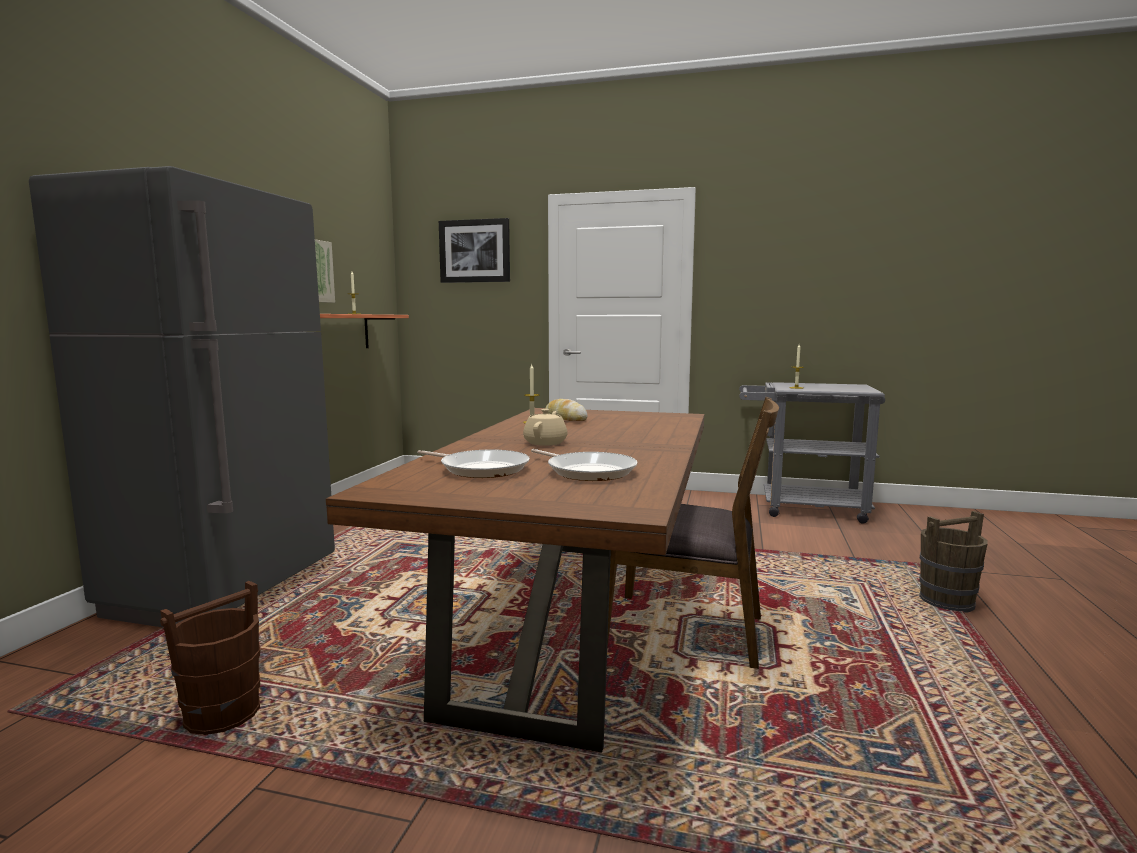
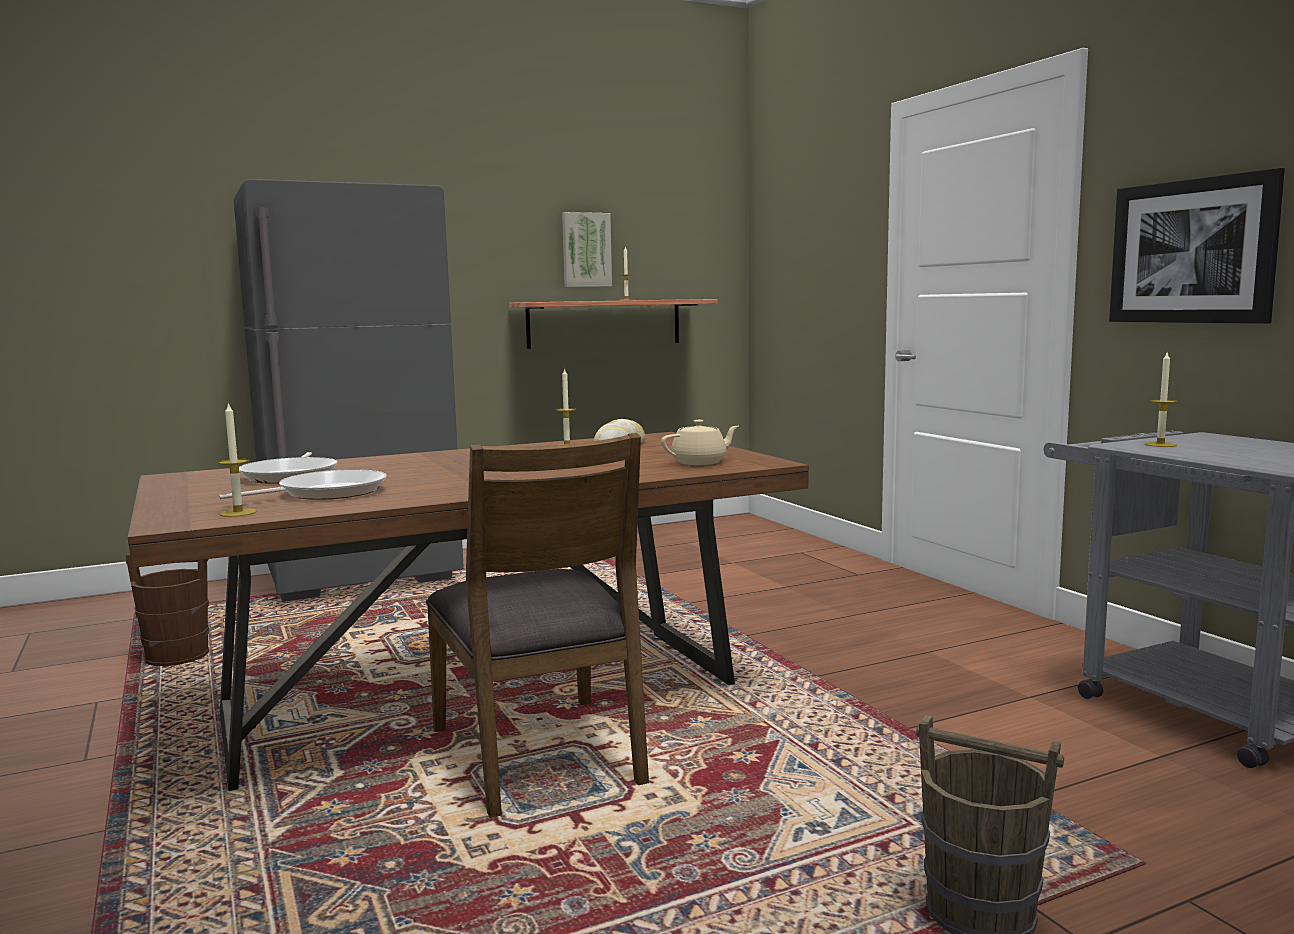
camera: 50 degrees right, 0 degrees up
(475, 251) = (816, 203): picture -> picture (1192, 251)
(546, 443) = (453, 465): beige teapot -> beige teapot (700, 462)
(588, 471) = (326, 493): frying pan -> frying pan turned 135 degrees counterclockwise
(625, 494) = (238, 513): none -> candle

